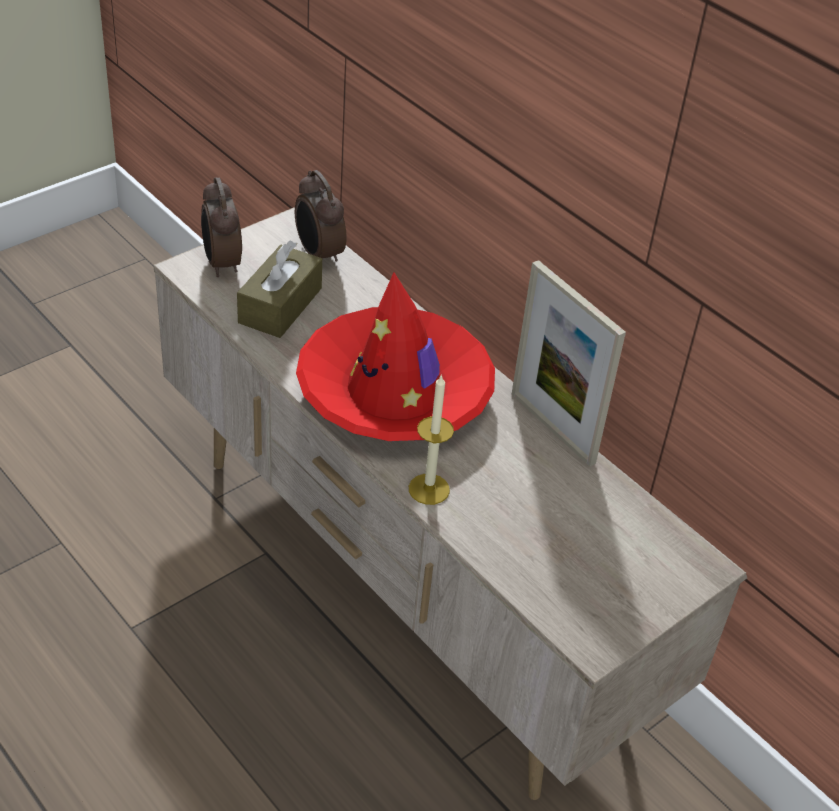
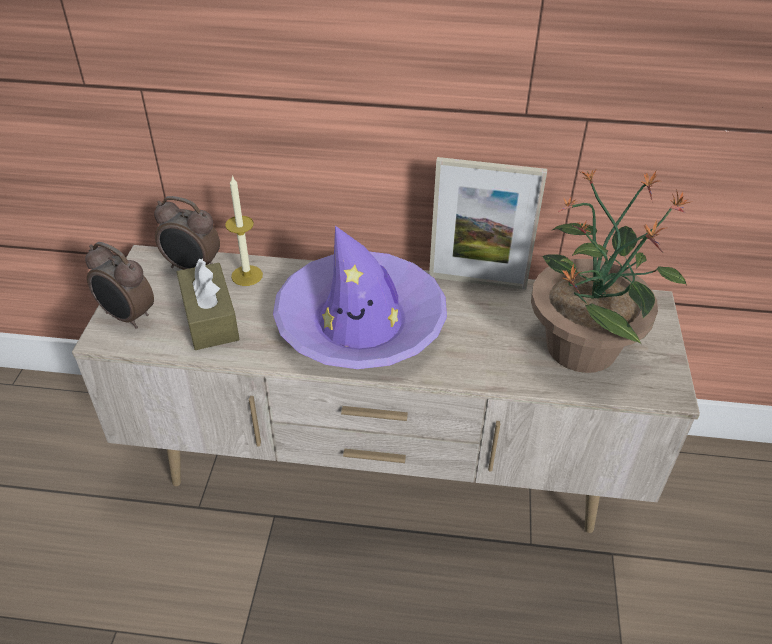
camera: 40 degrees left, 0 degrees up
(395, 391) = (361, 323): red hat -> purple hat
(429, 489) = (463, 370): candle -> candle (247, 275)
(569, 549) = (582, 346): none -> potted plant

